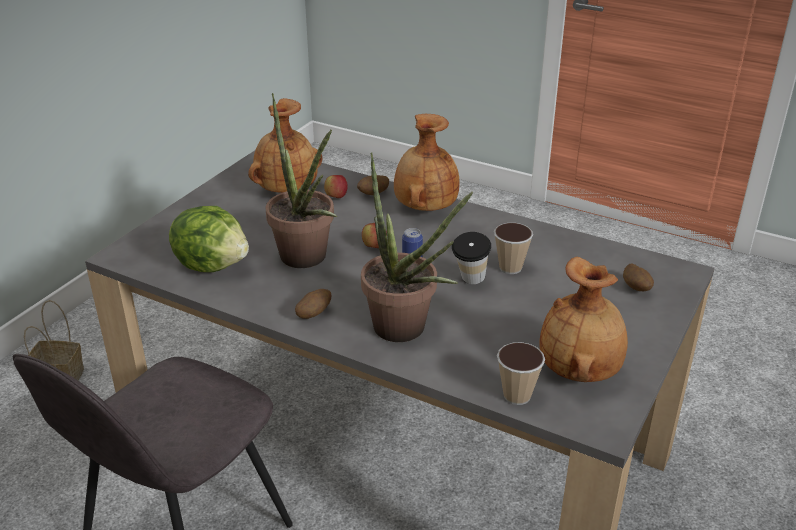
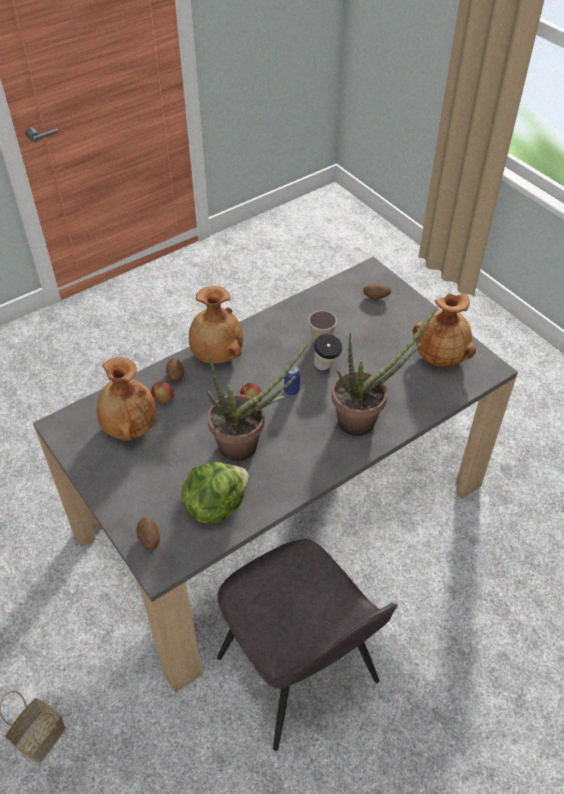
camera: 65 degrees left, 15 degrees up
(313, 314) = (318, 462): potato -> potato (149, 539)
(517, 395) = (450, 392): cup -> none

